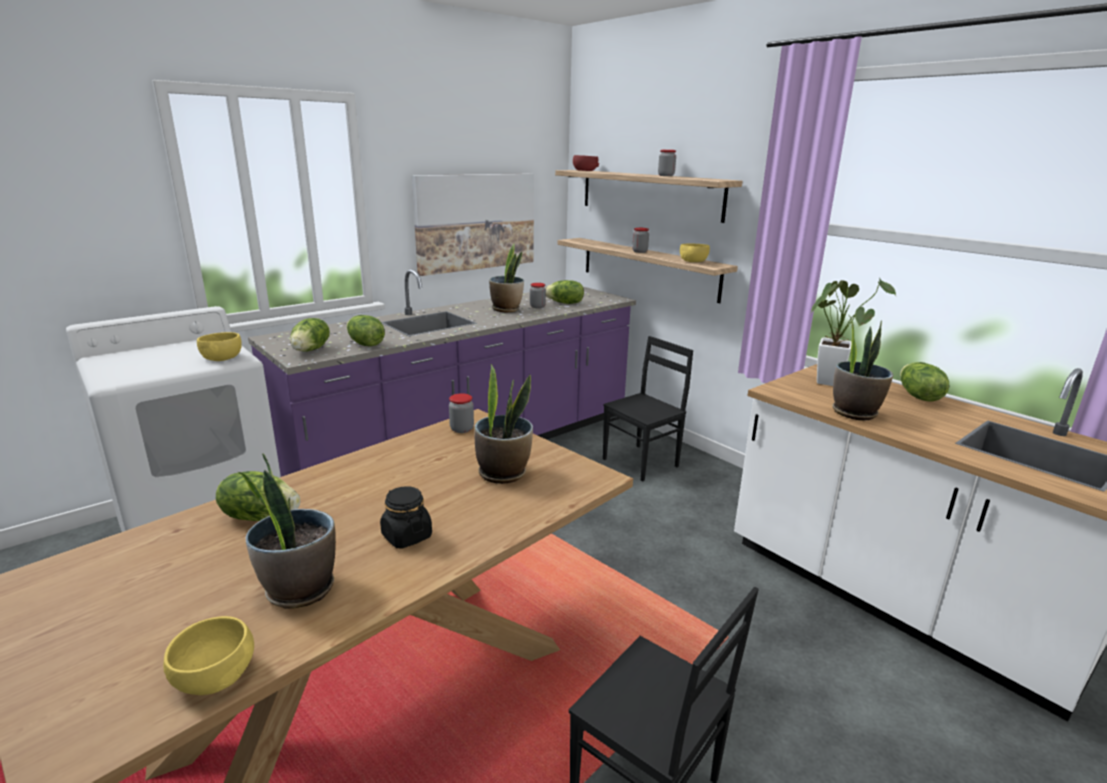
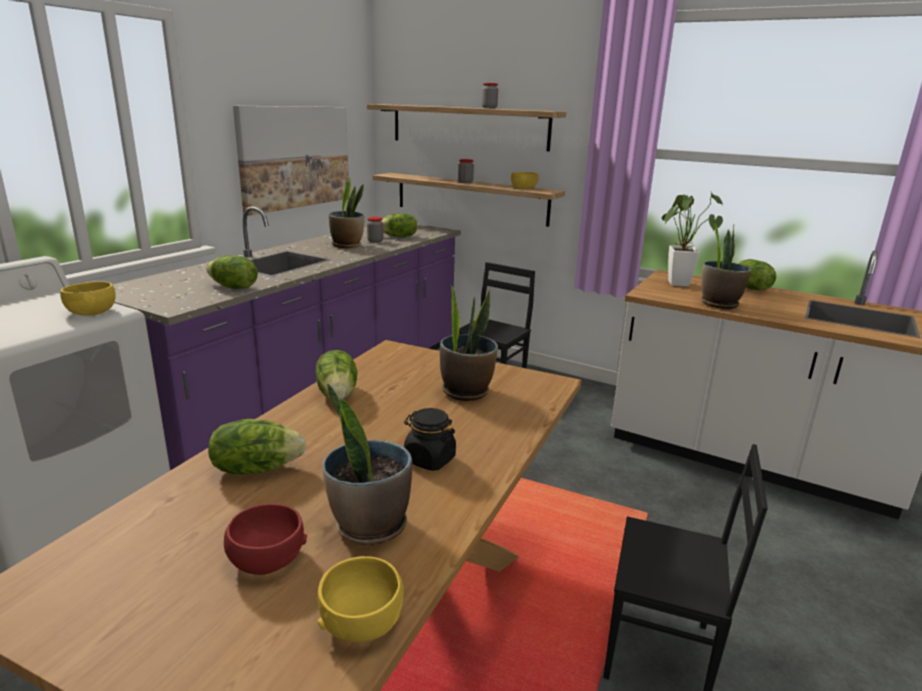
camera: 20 degrees left, 0 degrees up
(311, 350) = (176, 297): lettuce -> lettuce (338, 394)
(462, 429) = (389, 359): jar -> none
(585, 170) = (398, 104): red bowl -> red bowl (267, 559)

